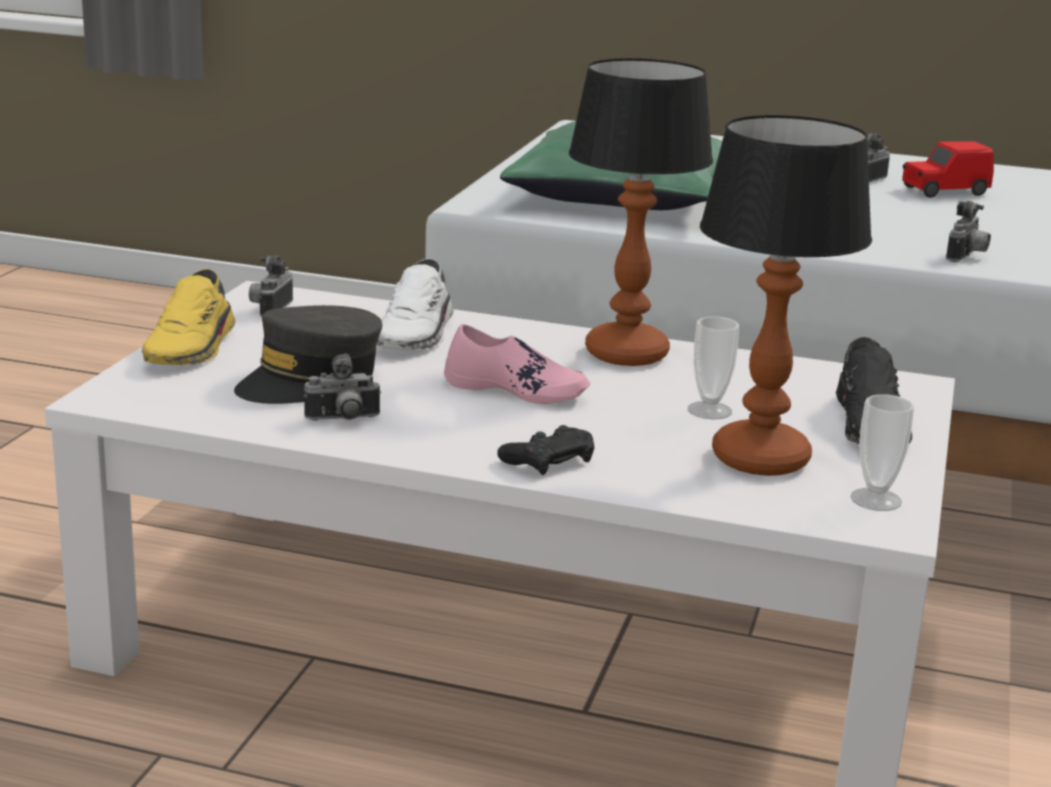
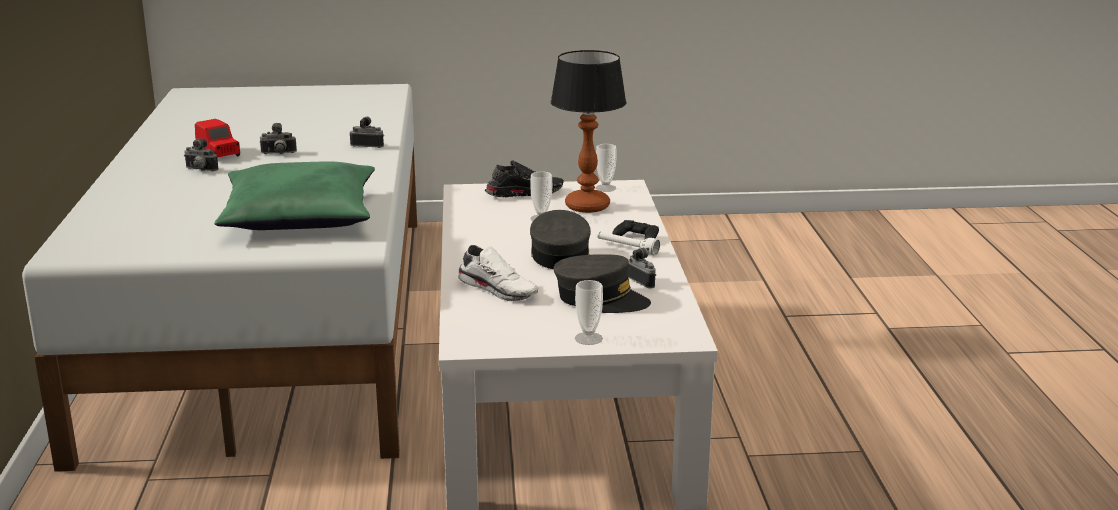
camera: 110 degrees left, 0 degrees up
(194, 348) = (588, 338): yellow shoe -> cup
(270, 309) = (494, 336): camera -> camera (278, 154)
(418, 334) = (499, 289): white shoe -> white shoe turned 45 degrees clockwise
(501, 440) = (626, 248): none -> white flashlight
(516, 390) = (559, 255): pink shoe -> grey cap
(625, 354) = (480, 242): table lamp -> none

